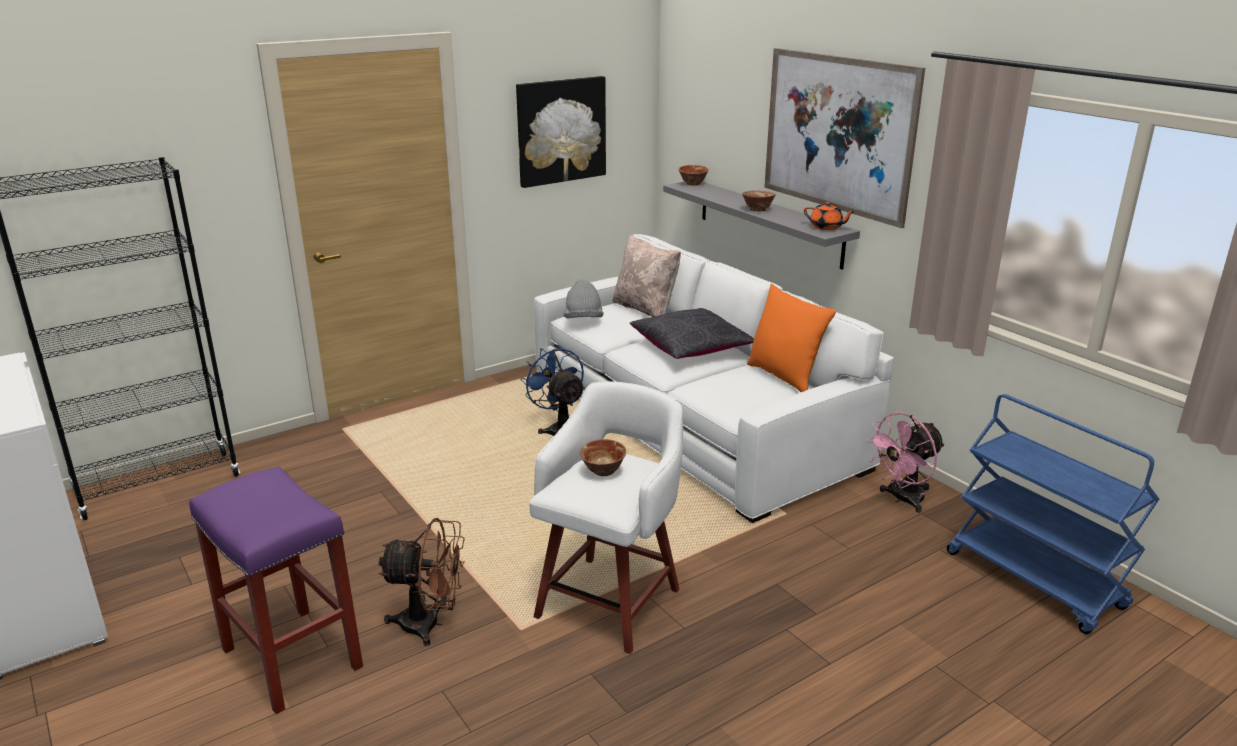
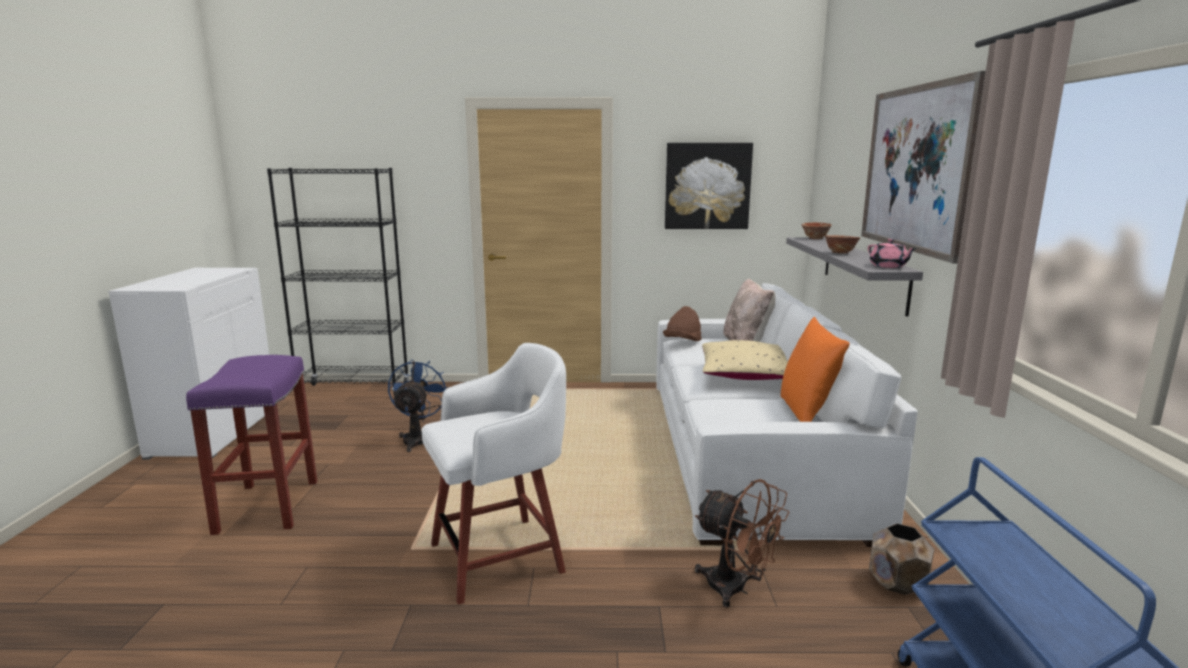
camera: 35 degrees right, 10 degrees down
(430, 624) = (365, 520): brown fan -> brown fan (736, 589)
(559, 430) = (627, 427): blue fan -> blue fan (418, 438)
(583, 320) = (682, 342): grey hat -> brown hat
(603, 471) = (494, 420): bowl -> none
(690, 347) = (745, 375): black pillow -> beige pillow
(826, 227) = (888, 266): orange teapot -> pink teapot
(902, 499) = (897, 584): pink fan -> brown planter

